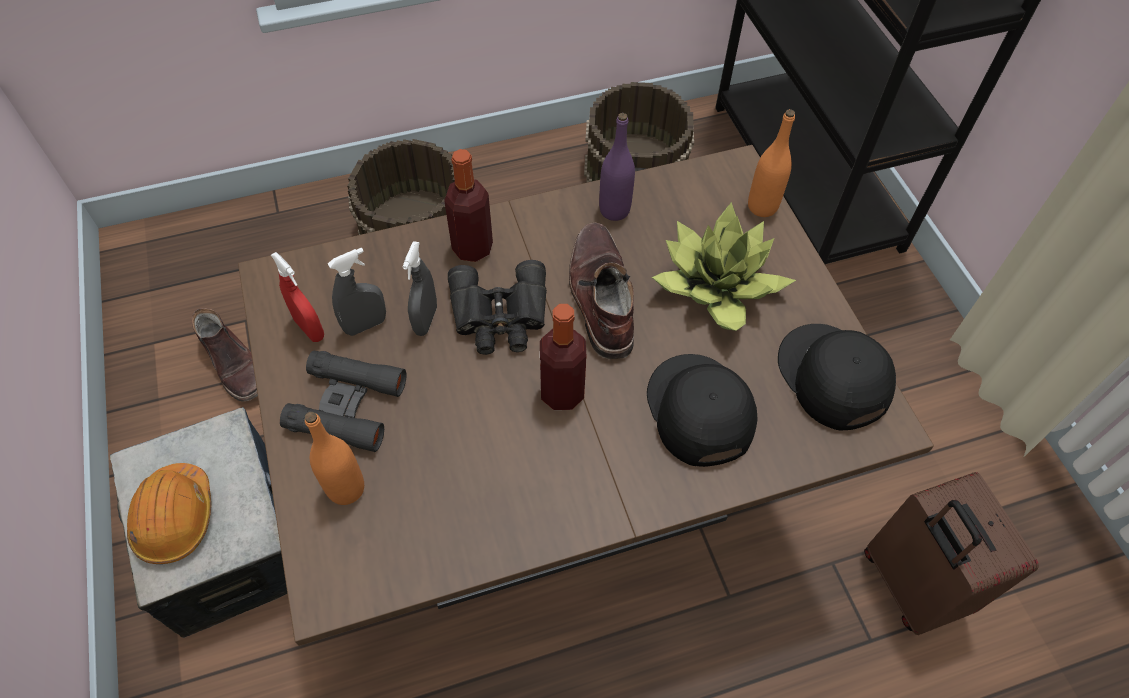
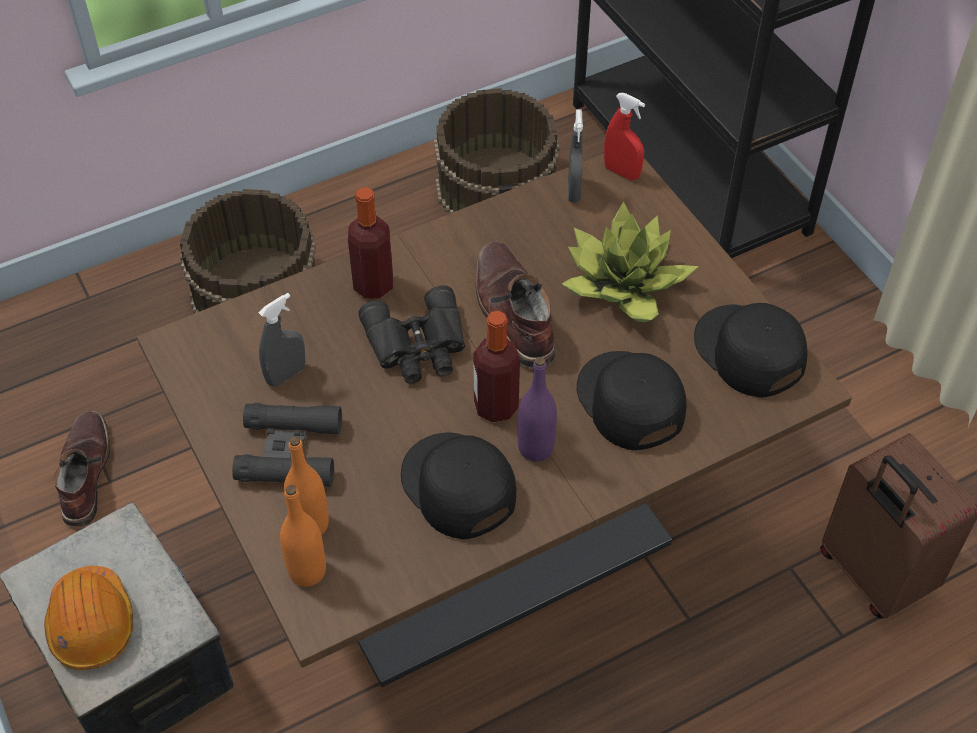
camera: 10 degrees left, 5 degrees down
(234, 364) = (84, 473): brown boot -> brown boot turned 135 degrees counterclockwise
(309, 329) = (230, 387): red spray bottle -> red spray bottle (621, 172)
(426, 320) = (345, 361): grey spray bottle -> grey spray bottle (574, 191)
(502, 474) = (457, 487): none -> black cap
(614, 210) = (507, 227): purple bottle -> purple bottle (535, 448)
(762, 206) = (652, 202): orange bottle -> orange bottle (307, 571)

